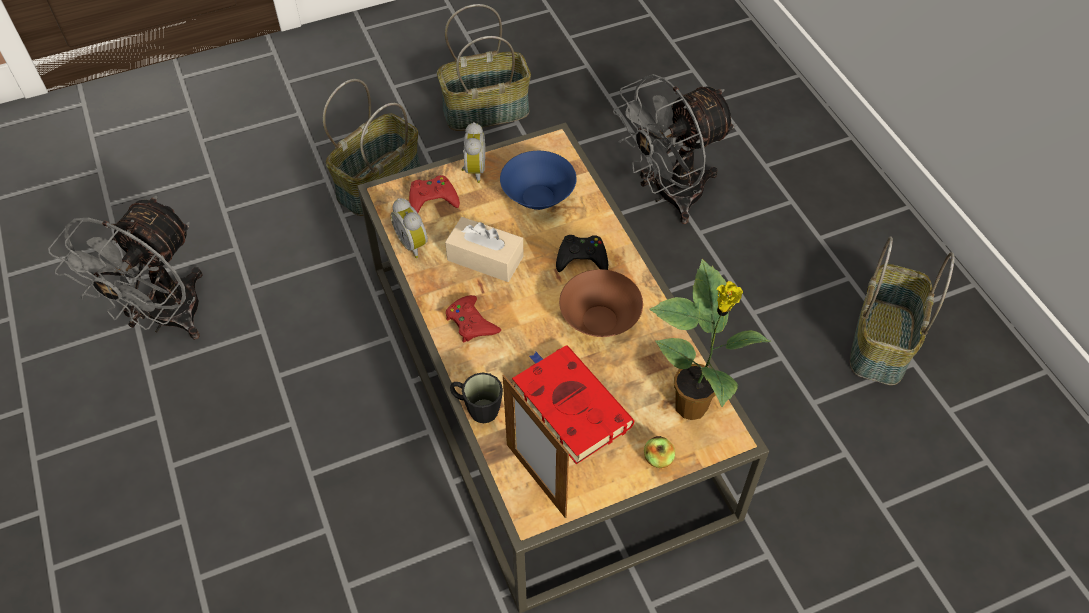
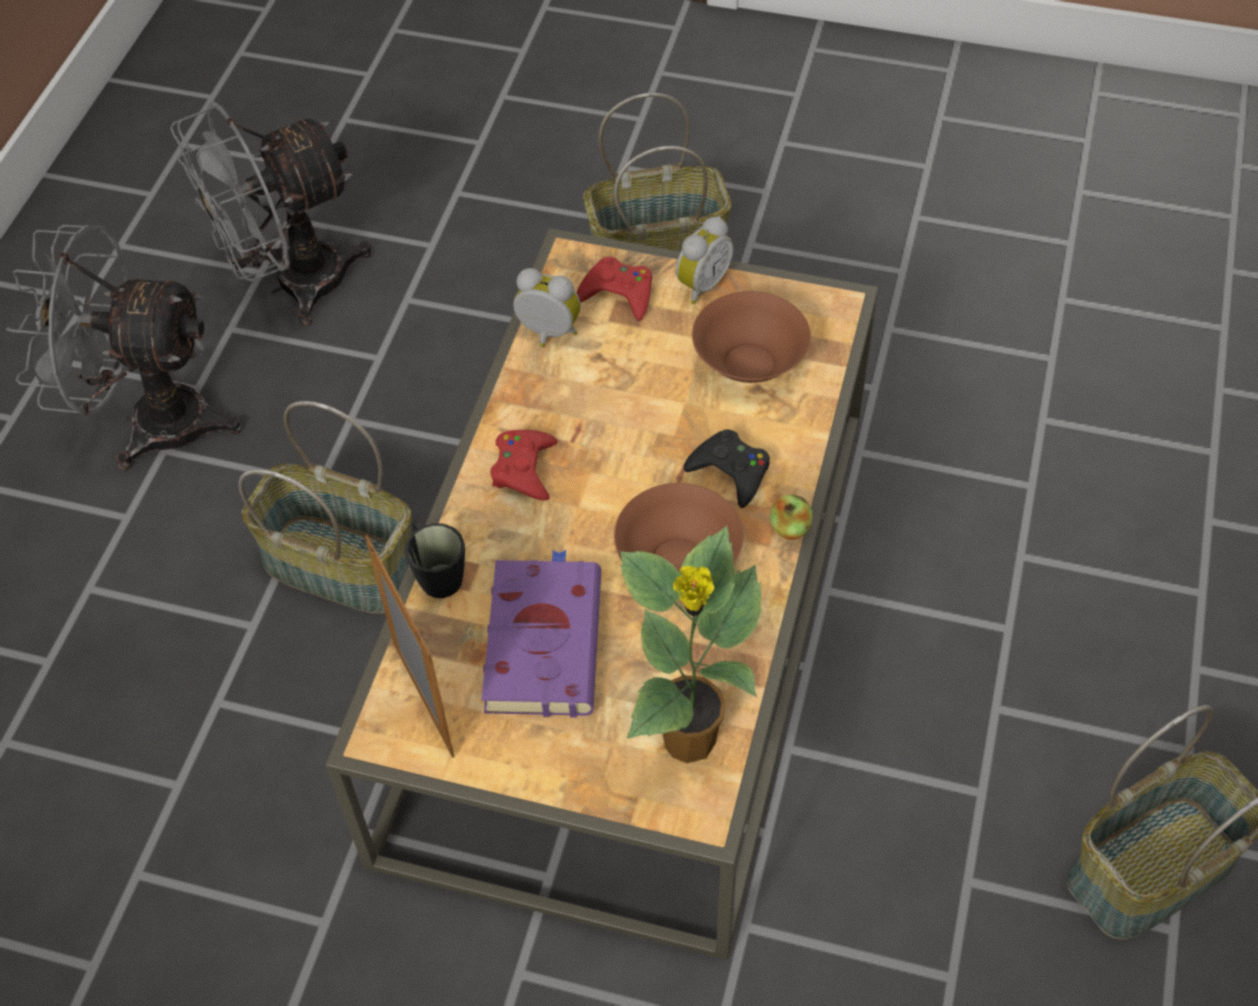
camera: 40 degrees right, 0 degrees up
(414, 243) = (547, 335): alarm clock -> alarm clock turned 105 degrees clockwise
(485, 258) = (613, 402): beige tissue box -> none
(486, 110) = (875, 233): basket -> basket (343, 564)
(536, 480) = (423, 699): picture frame -> picture frame turned 150 degrees clockwise
(539, 197) = (750, 364): blue bowl -> brown bowl
(568, 405) = (543, 639): red book -> purple book
(658, 459) = (585, 775): apple -> apple (790, 528)
(668, 196) = (1021, 482): grey fan -> grey fan (150, 422)

